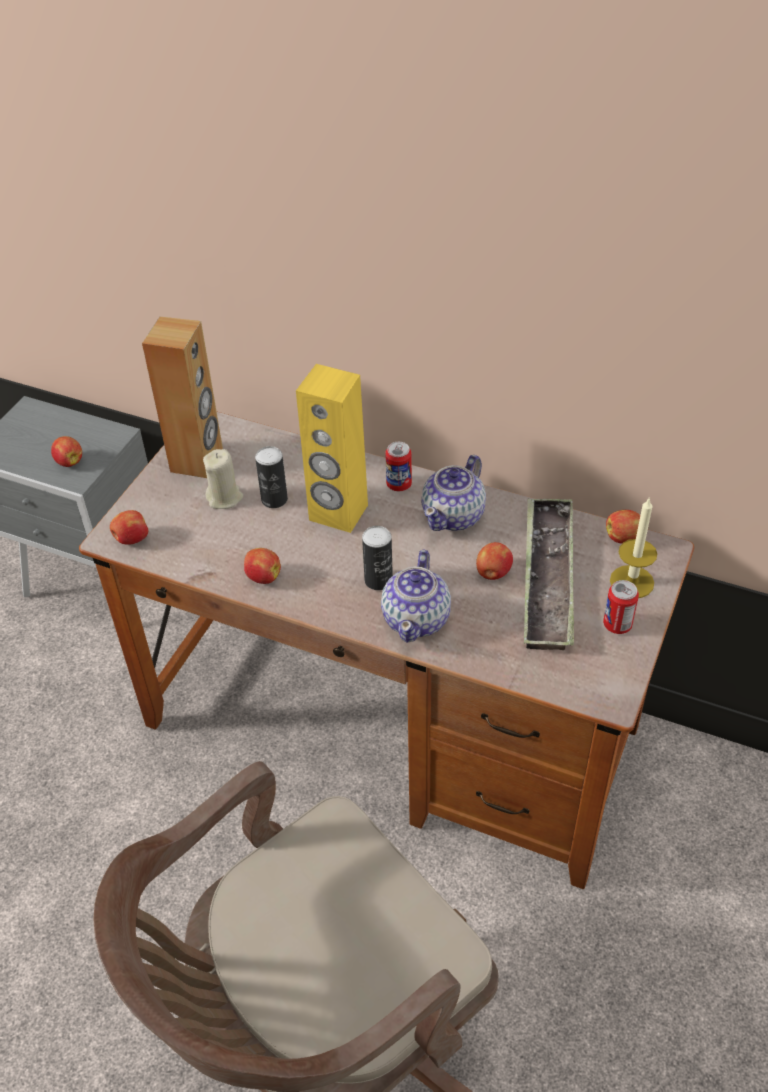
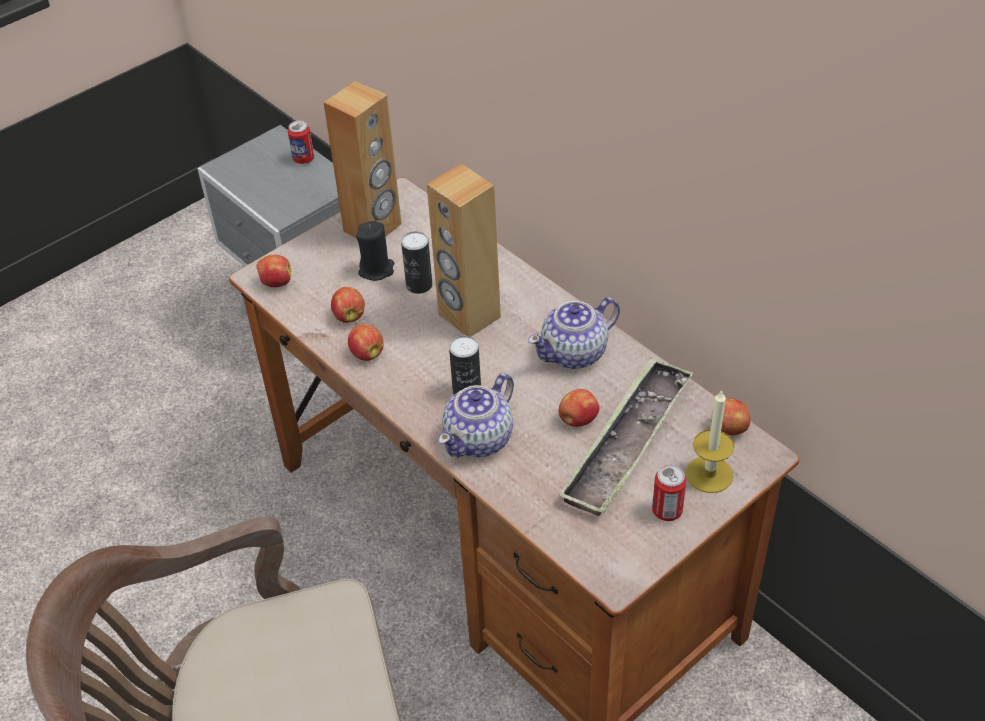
camera: 25 degrees right, 0 degrees up
(69, 461) = (284, 197): apple -> apple (349, 316)
(224, 498) = (376, 270): beige candle -> black candle
(338, 513) = (468, 316): yellow speaker -> brown speaker
(399, 484) = (541, 306): can -> can (303, 159)

